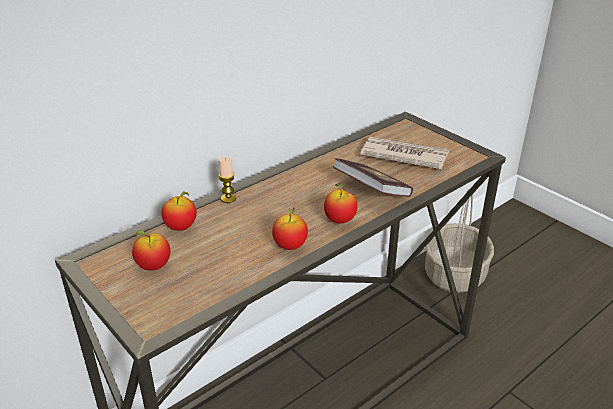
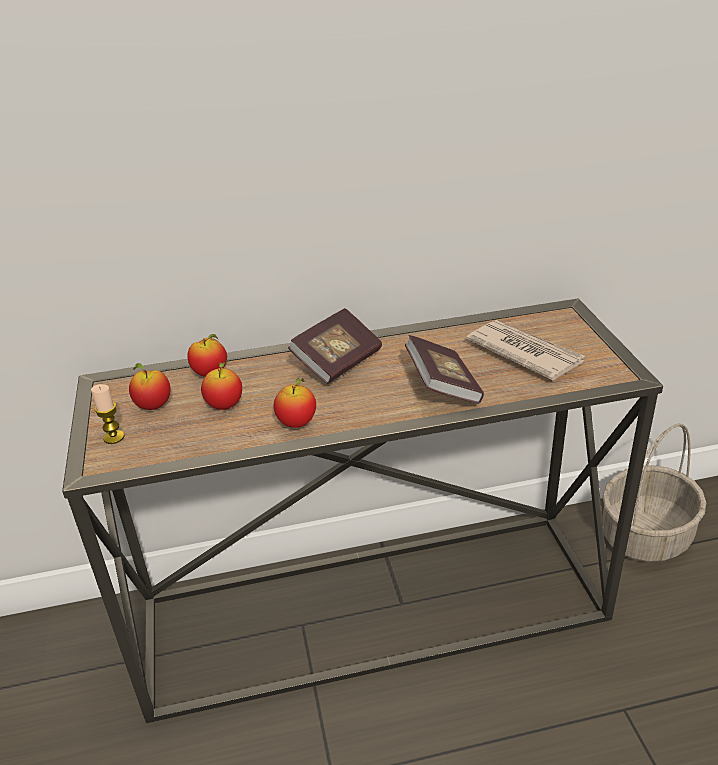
camera: 30 degrees right, 0 degrees up
(228, 198) = (281, 355): candle -> candle (114, 437)
(278, 193) = (337, 362): none -> book
(339, 220) = (376, 410): apple -> apple (225, 405)

